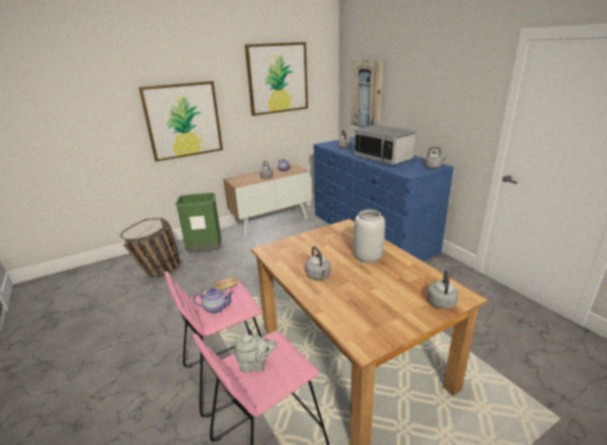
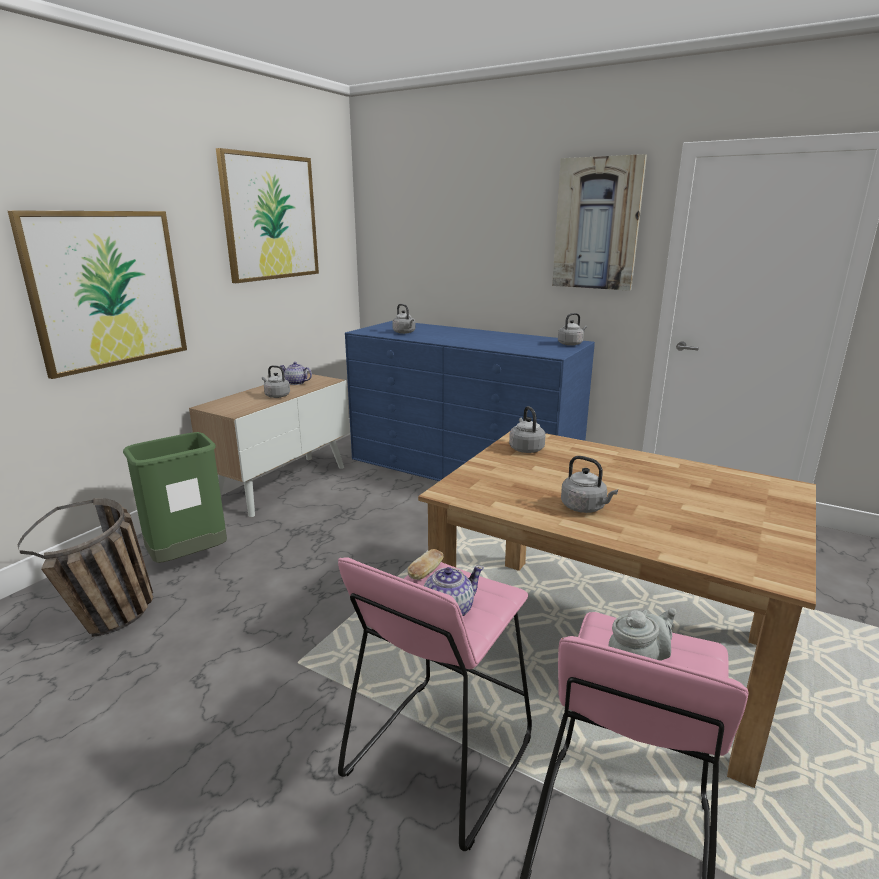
camera: 30 degrees left, 5 degrees down
(366, 94) = (418, 248): picture -> picture (597, 224)
(367, 257) = (614, 469): grey vase -> none
(383, 158) = (487, 340): microwave -> none
(441, 301) = (777, 499): grey kettle -> grey kettle (525, 448)

